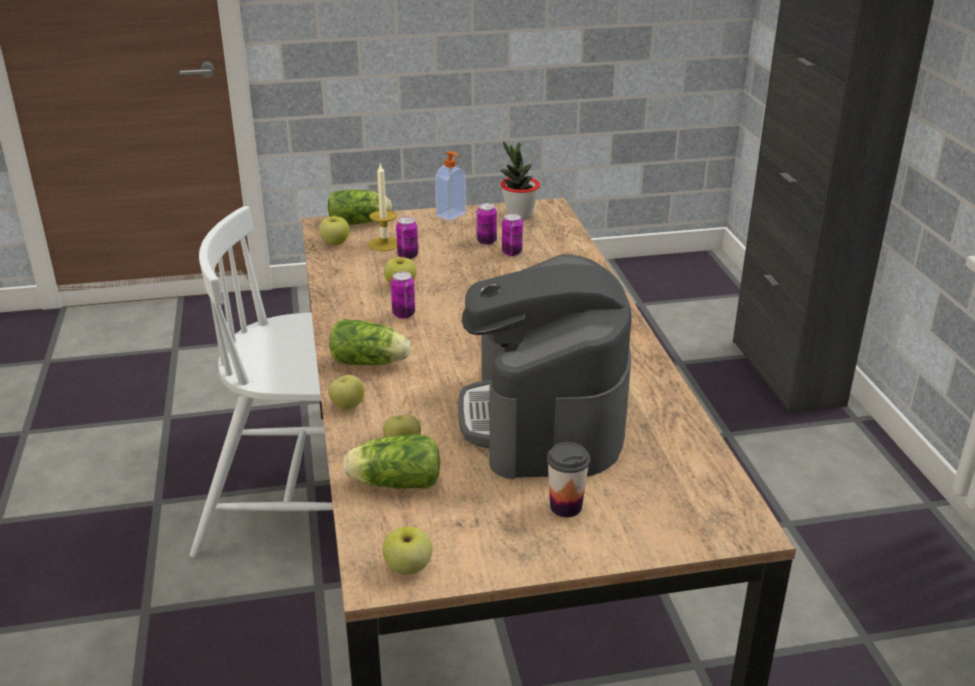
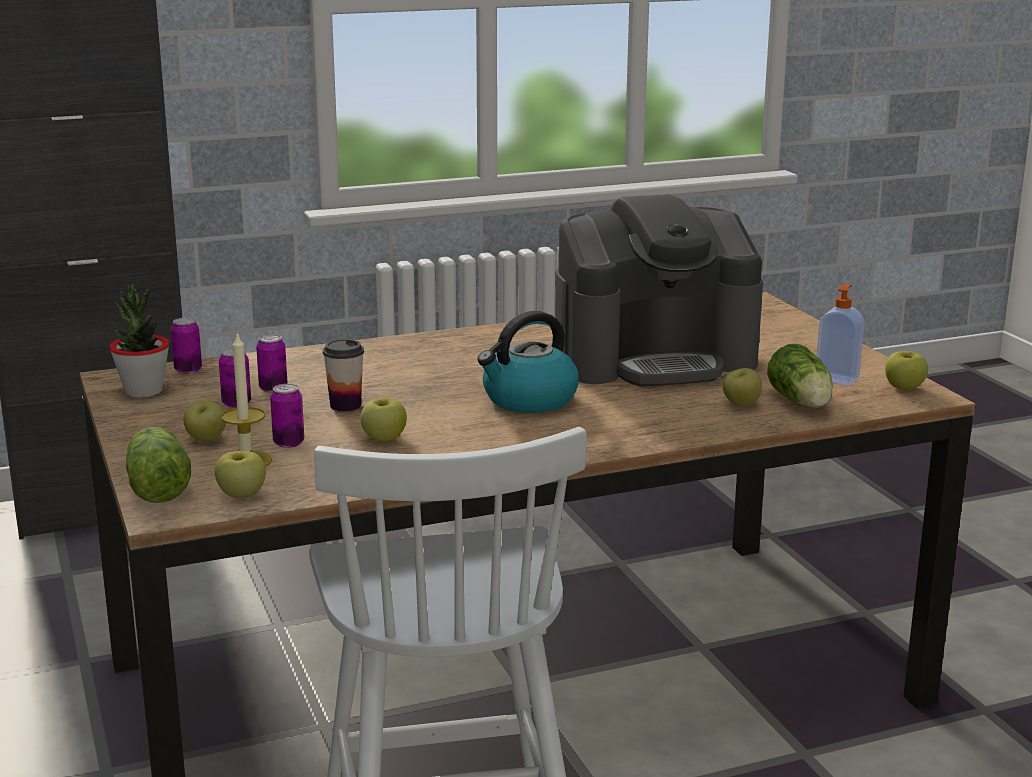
camera: 100 degrees left, 10 degrees down
(347, 406) = (688, 434): apple -> apple (206, 440)
(371, 362) = (591, 433): lettuce -> none
(403, 314) = (466, 429): can -> can (188, 370)
(451, 215) = (137, 429): soap dispenser -> soap dispenser (837, 378)
(454, 344) = (529, 400): none -> kettle
(566, 507) = (778, 346): cup -> cup (345, 405)

